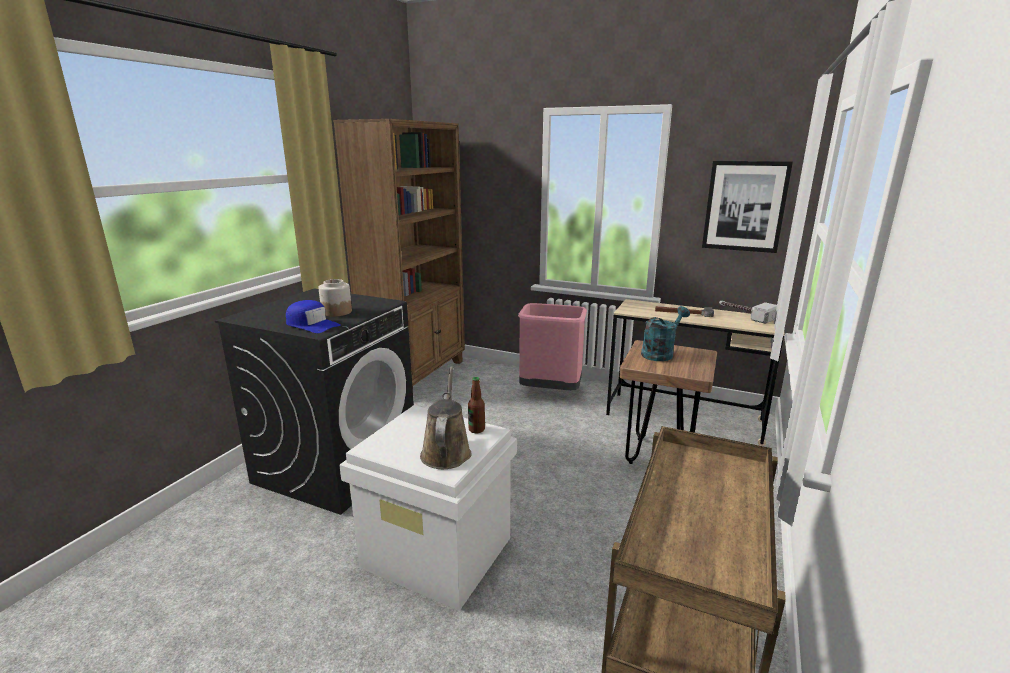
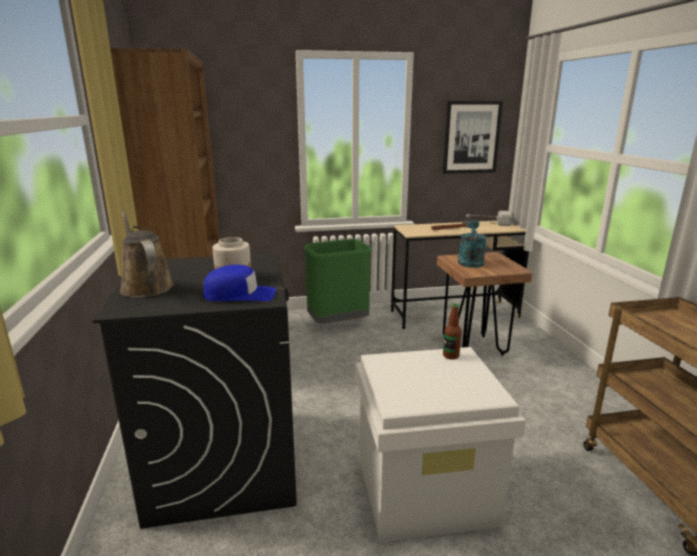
camera: 35 degrees left, 0 degrees up
(446, 451) = (463, 381): brown watering can -> brown watering can (145, 286)
(550, 391) = (338, 323): pink trash can -> green trash can

